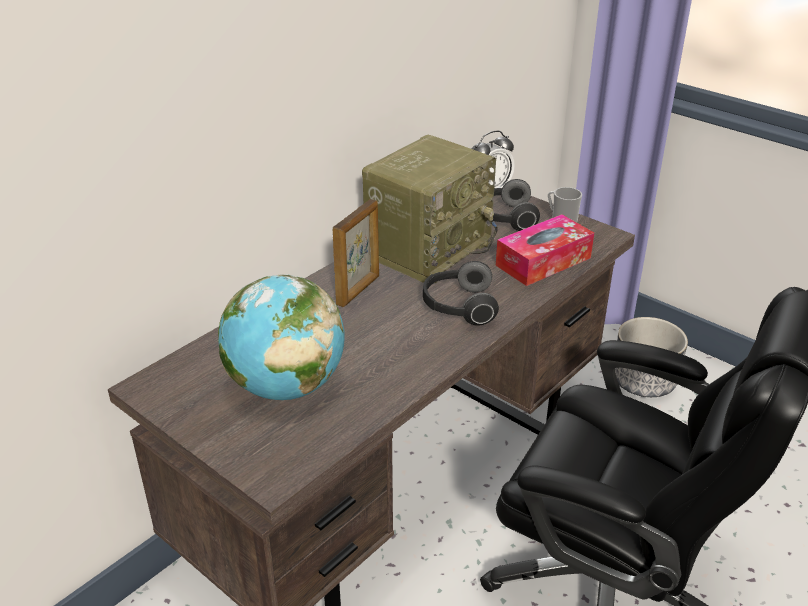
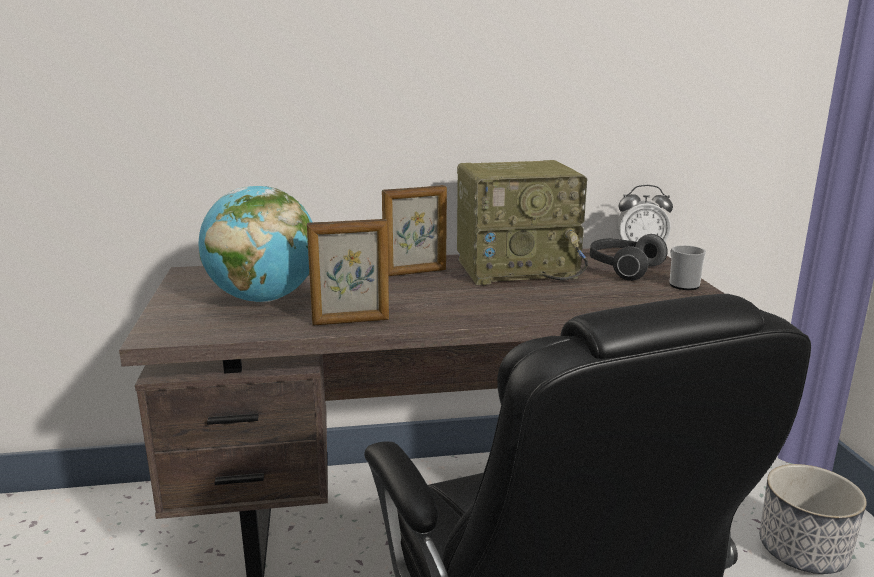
camera: 40 degrees right, 15 degrees down
(404, 376) = (351, 321): none -> picture frame
(458, 307) = (474, 302): headphones -> none
(543, 261) = (610, 300): tissue box -> none

